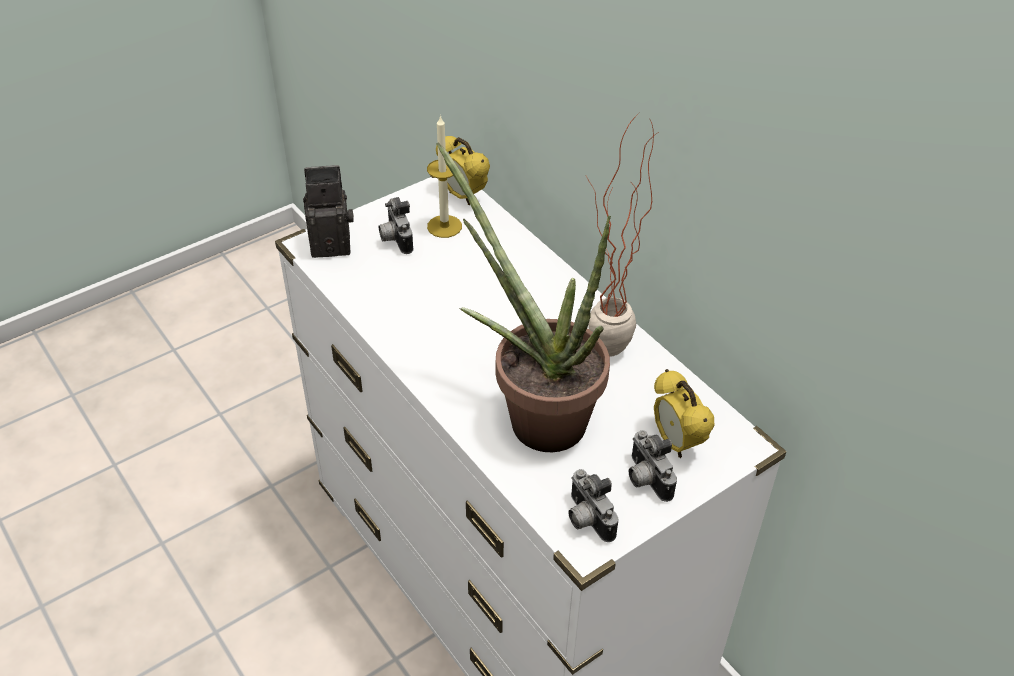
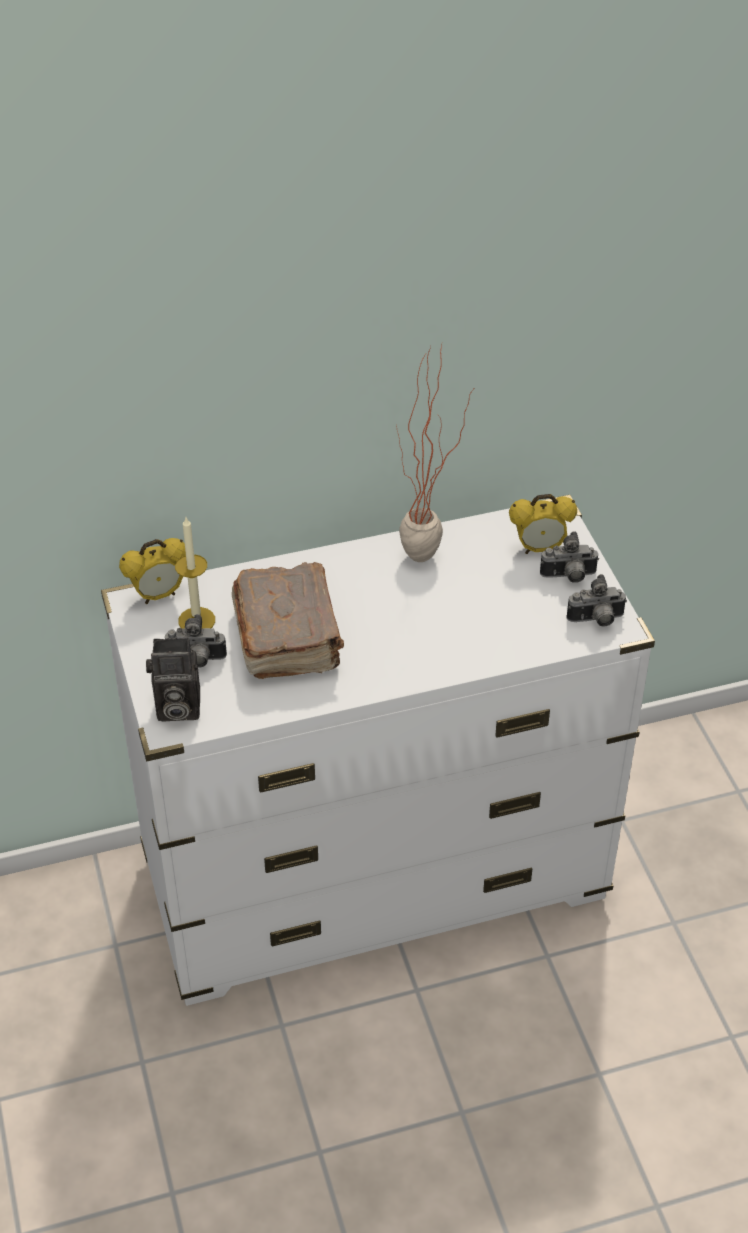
camera: 70 degrees left, 0 degrees up
(333, 242) = (175, 708): camera -> camera turned 105 degrees counterclockwise
(450, 287) = (288, 636): none -> brown book
(534, 415) = (475, 621): potted plant -> none

